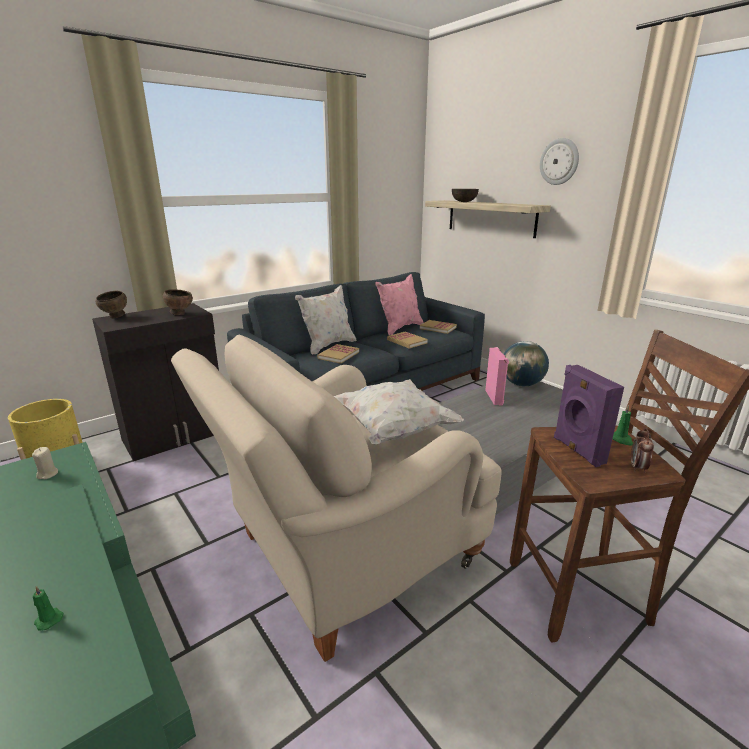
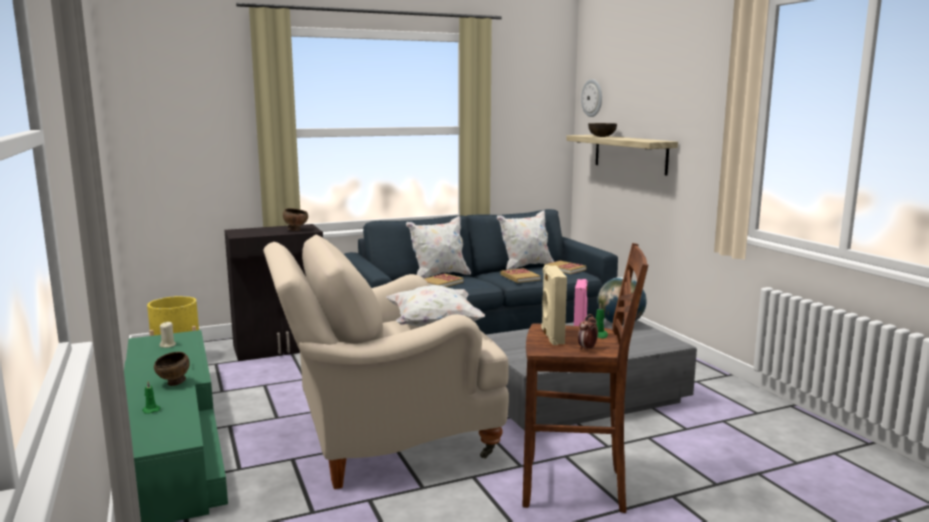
camera: 15 degrees right, 10 degrees down
(115, 317) = (243, 229): brown bowl -> brown bowl (174, 384)
(399, 328) = (525, 267): pink pillow -> white pillow
(559, 161) = (683, 98): wall clock -> wall clock (592, 98)
(577, 450) = (551, 336): purple speaker -> beige speaker

